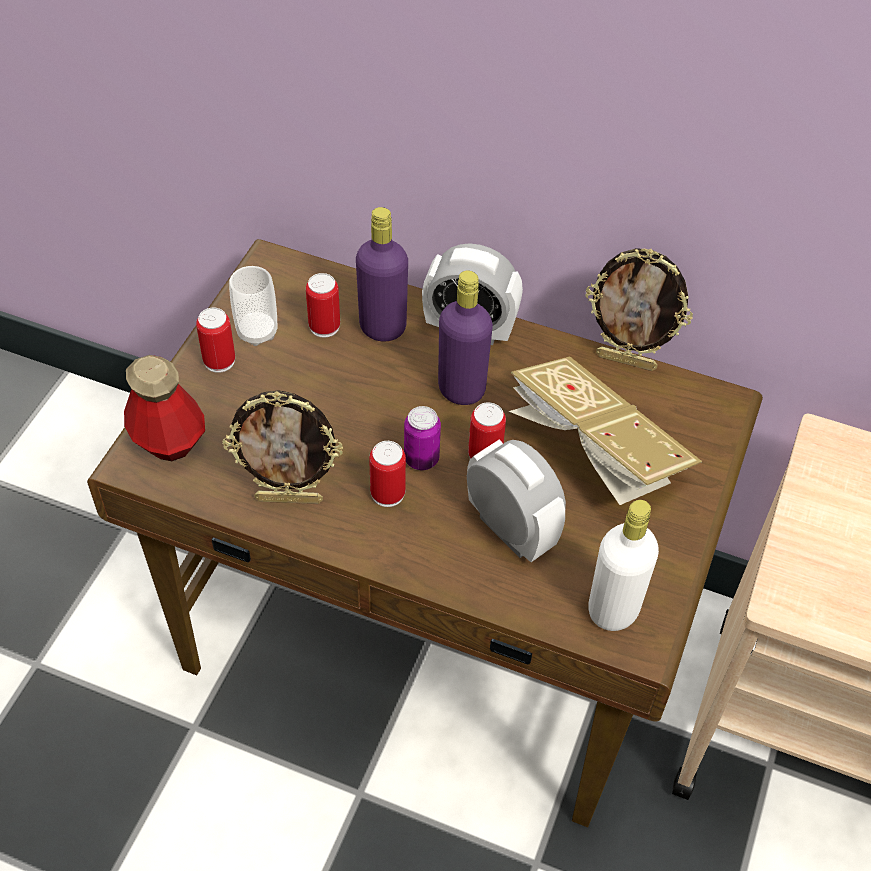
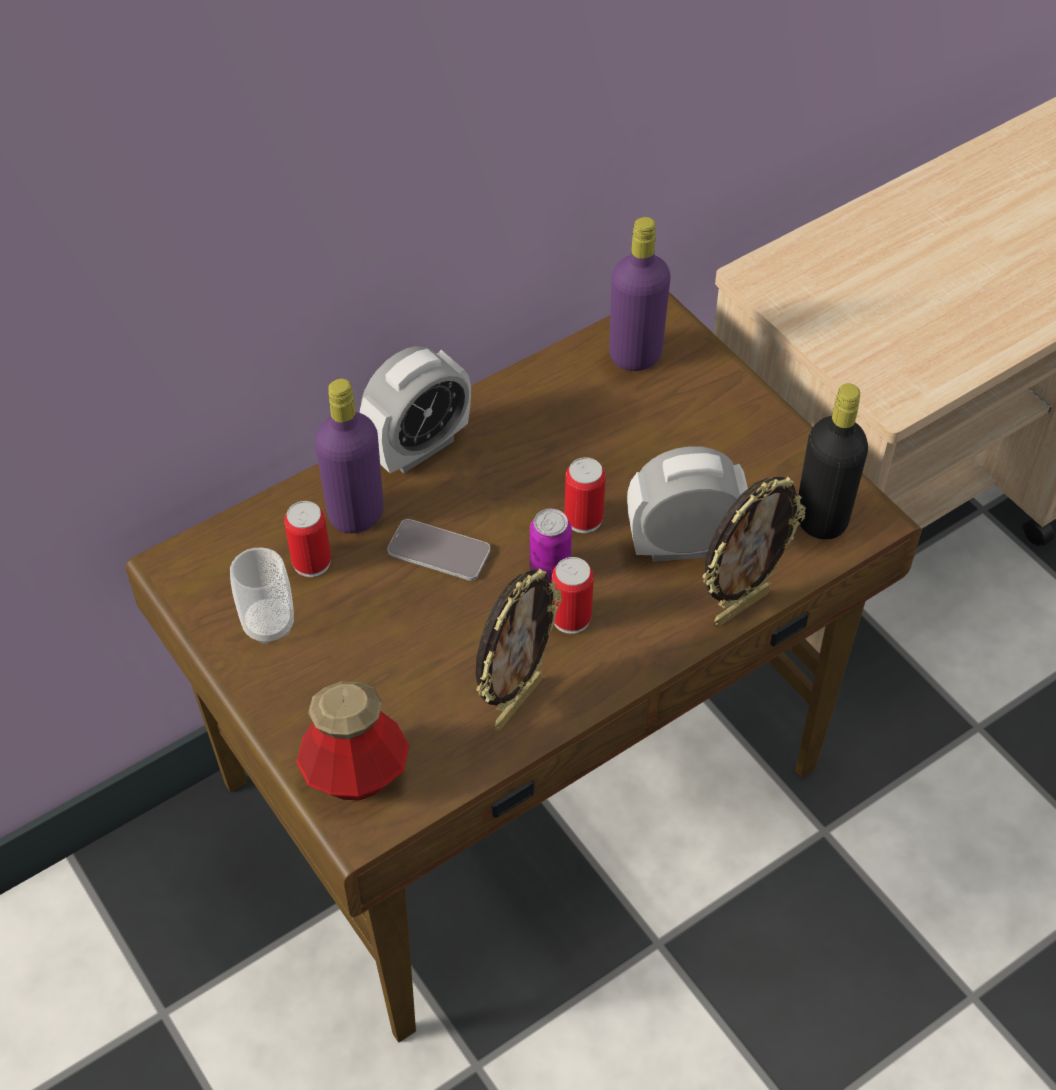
camera: 55 degrees left, 0 degrees up
(219, 361) = (280, 677): can -> none
(387, 388) = (439, 551): none -> phone
(461, 389) = (489, 494): purple bottle -> purple bottle (635, 356)
(594, 454) = (644, 438): book -> none
(613, 610) = (821, 520): white bottle -> black bottle
(626, 361) = (556, 355): picture frame -> picture frame (740, 606)

